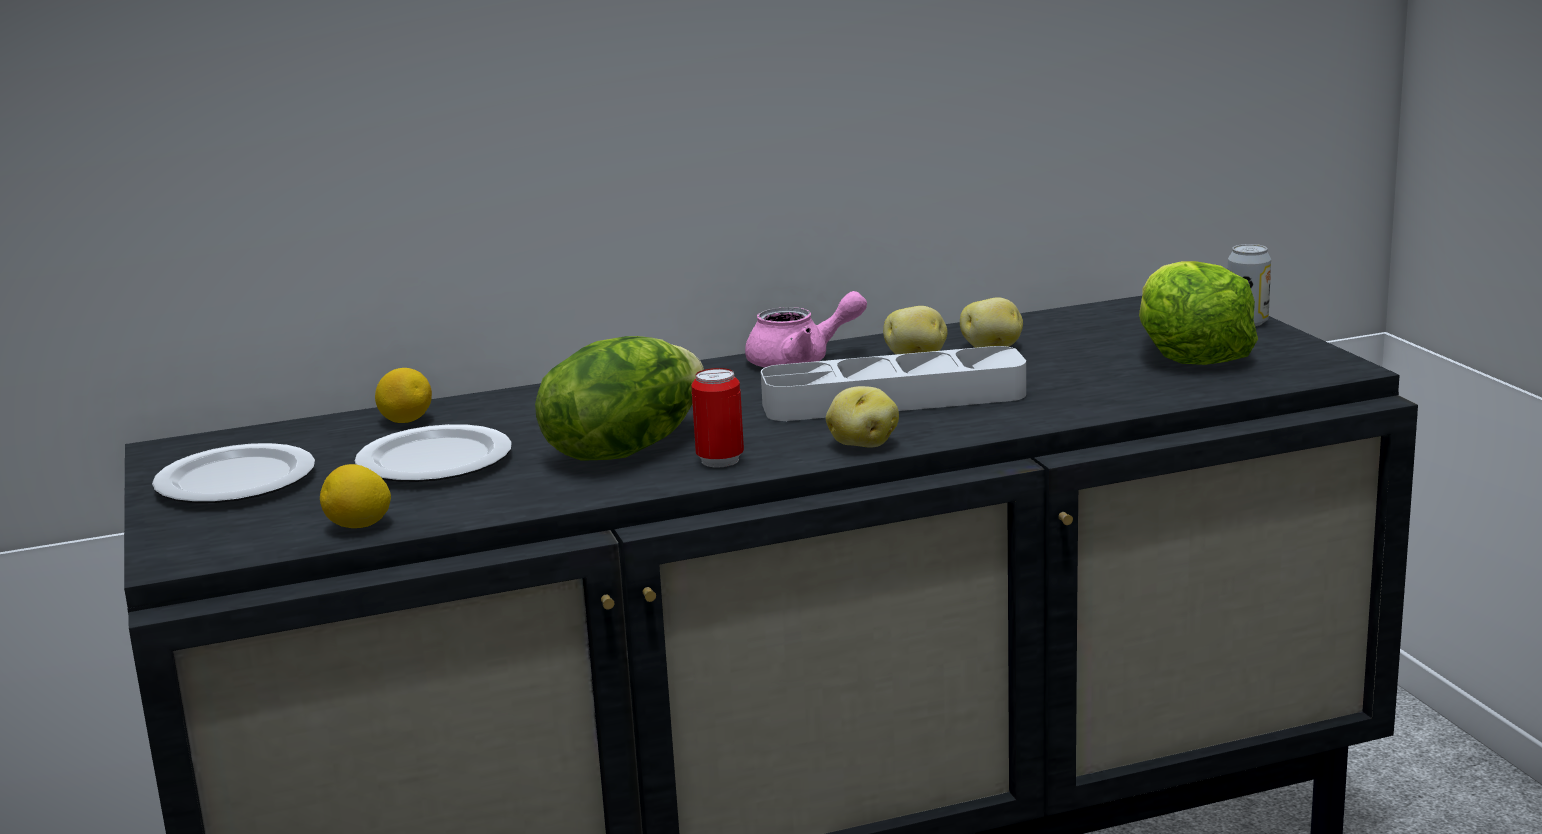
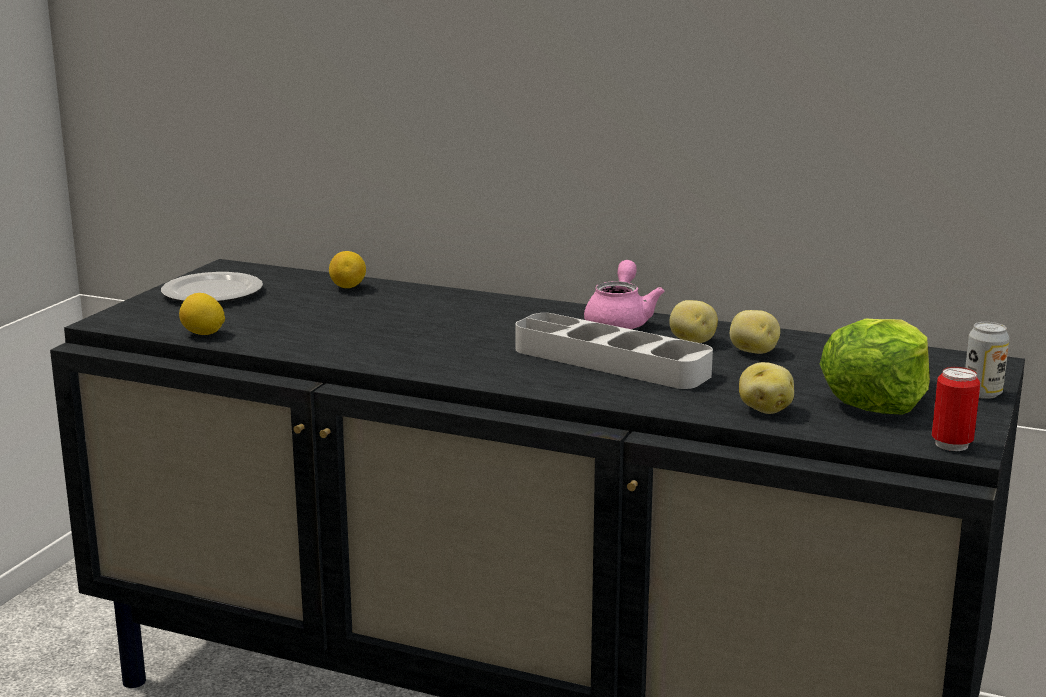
camera: 40 degrees right, 0 degrees up
(437, 461) = (311, 313): plate -> none
(624, 449) = (404, 338): lettuce -> none
(720, 460) = (431, 362): can -> can (951, 444)
(801, 361) = (620, 321): pink teapot -> pink teapot turned 105 degrees counterclockwise
(862, 444) = (523, 381): potato -> potato (765, 409)

